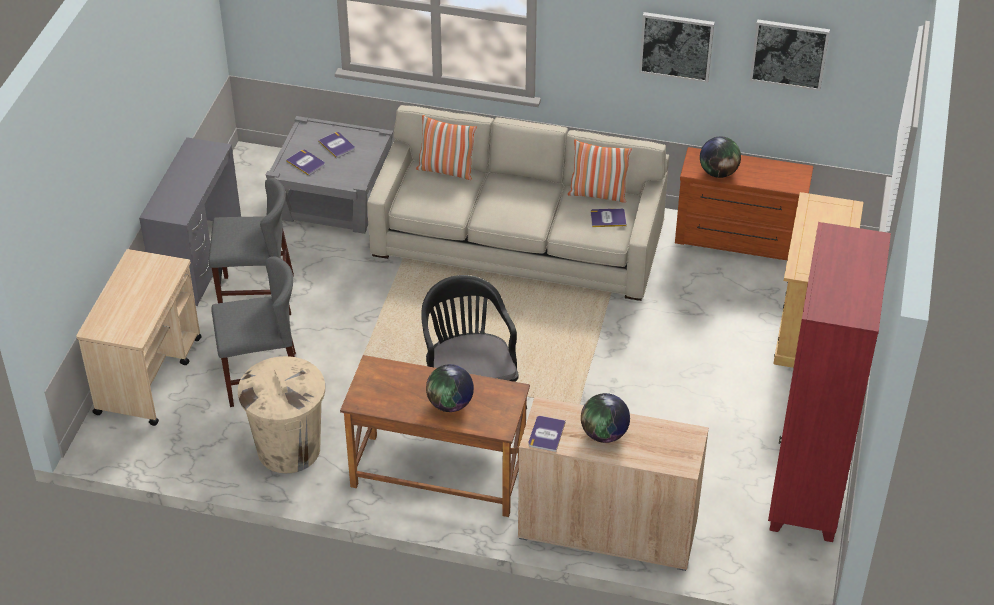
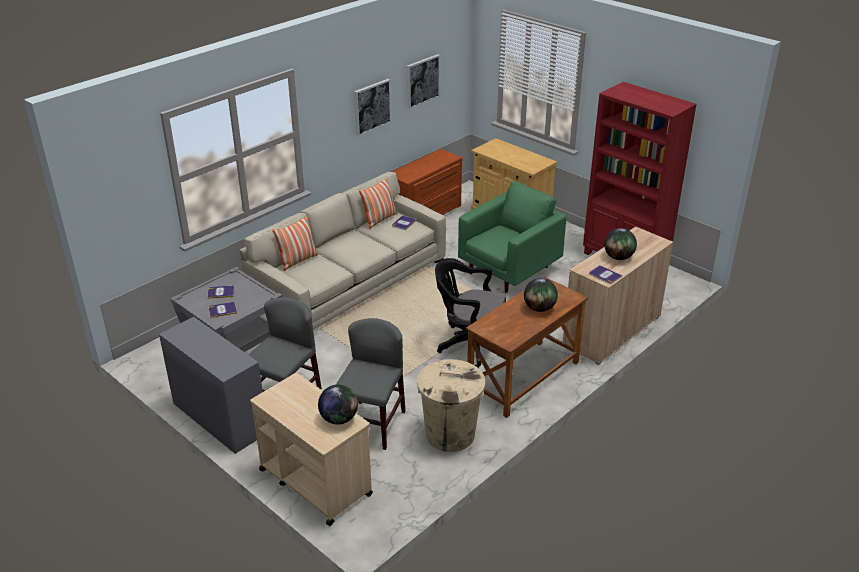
camera: 60 degrees left, 10 degrees down
(670, 374) = (509, 270): none -> green armchair
(718, 172) = (417, 172): globe -> globe (339, 419)

